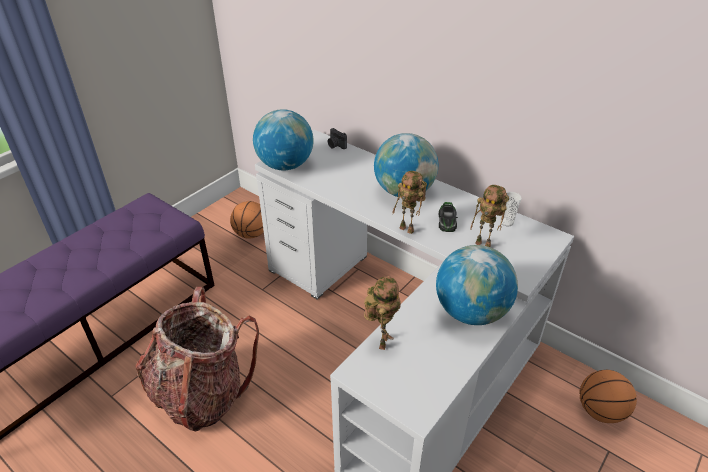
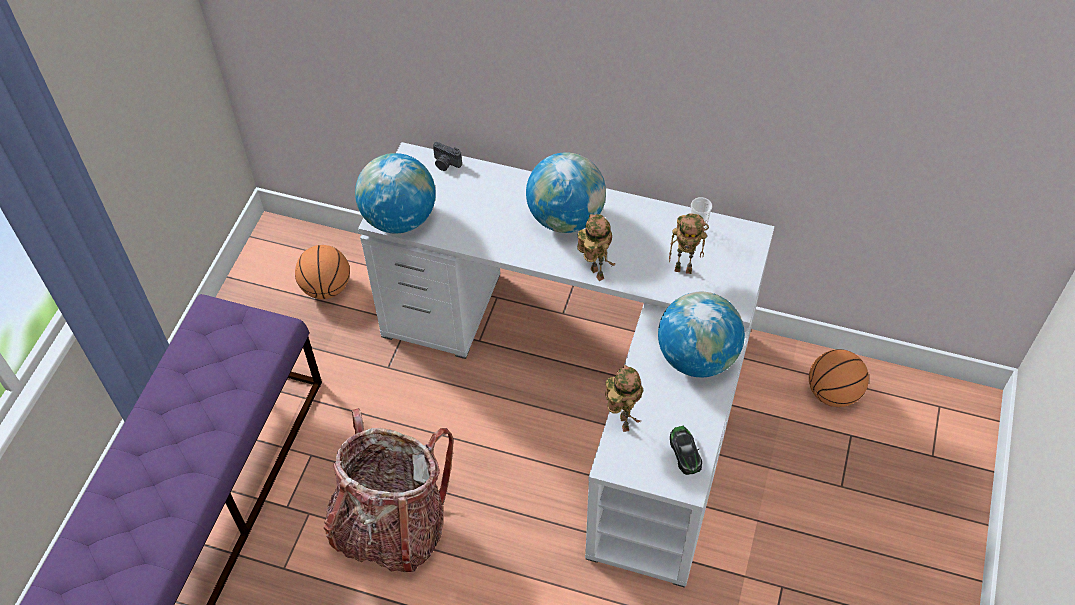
camera: 20 degrees left, 15 degrees up
(408, 229) = (594, 274): toy robot -> toy robot turned 135 degrees counterclockwise
(447, 221) = (632, 247): toy car -> toy car (685, 452)

